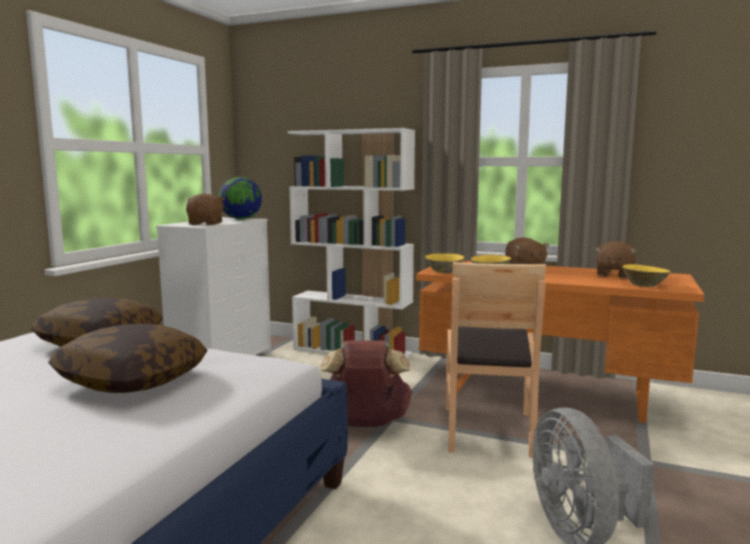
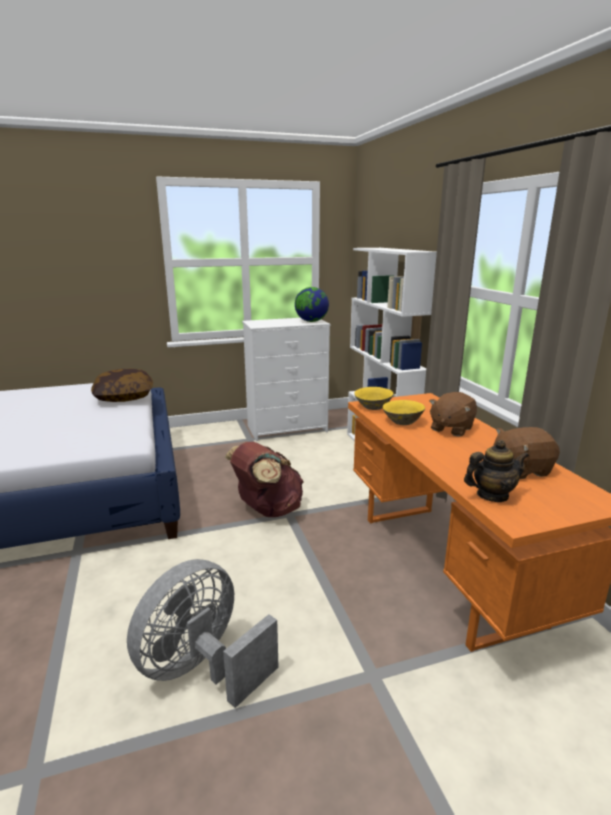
camera: 50 degrees right, 10 degrees up
(132, 380) = (67, 424): pillow -> none
(206, 223) = (269, 323): brown plush toy -> none
(488, 430) = (324, 563): brown chair -> none
(644, 285) = (492, 495): yellow bowl -> teapot

